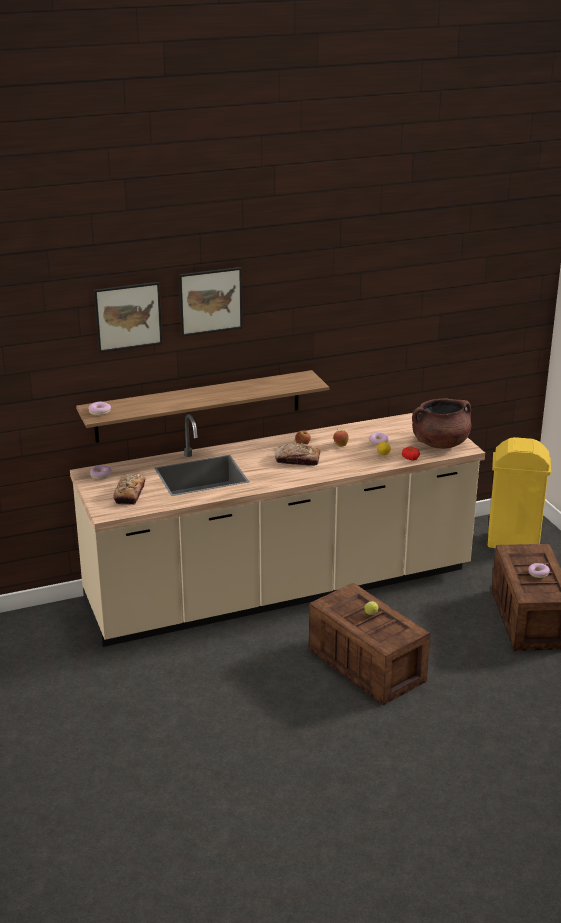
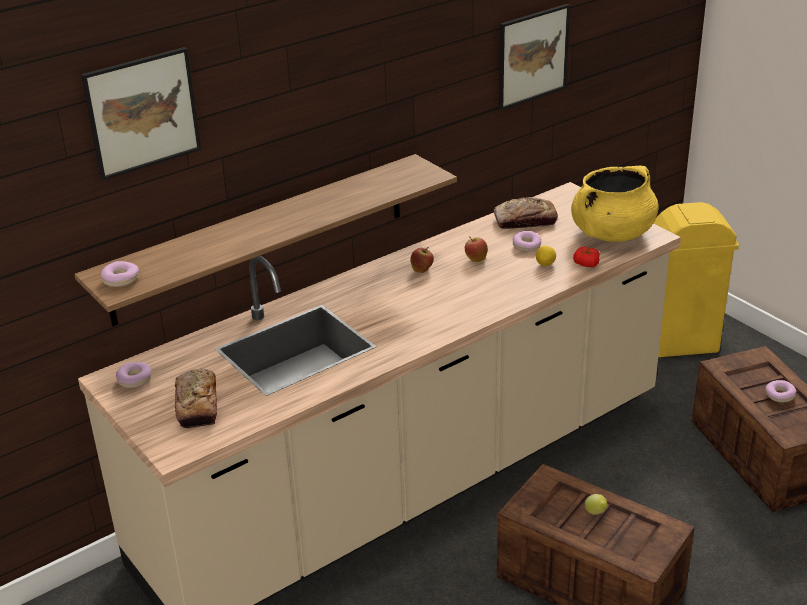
camera: 15 degrees left, 5 degrees up
(210, 301) = (267, 68): picture -> picture (532, 56)
(297, 460) = (428, 295): bread -> bread (525, 221)
(440, 443) = (612, 234): brown cooking pot -> yellow cooking pot

